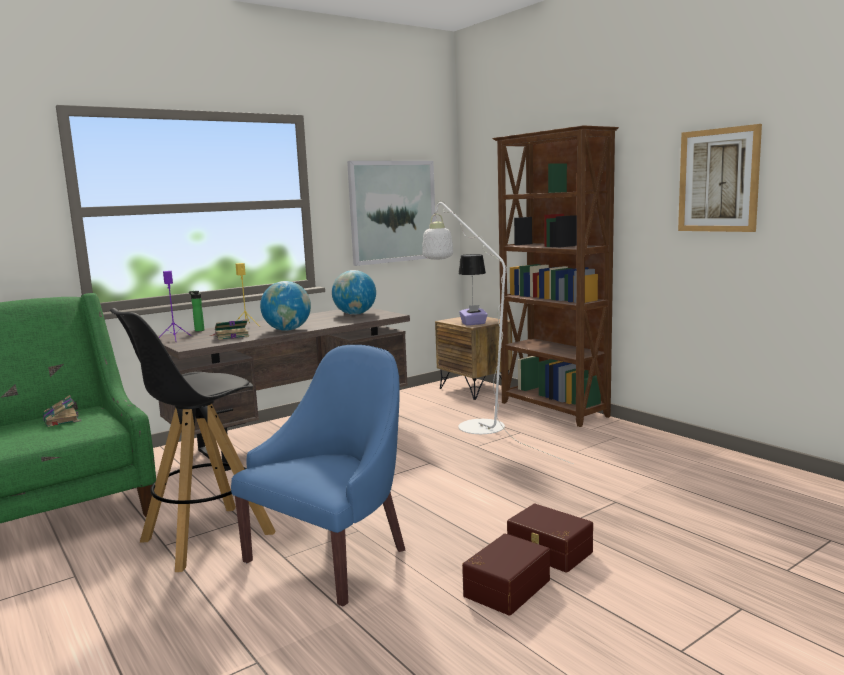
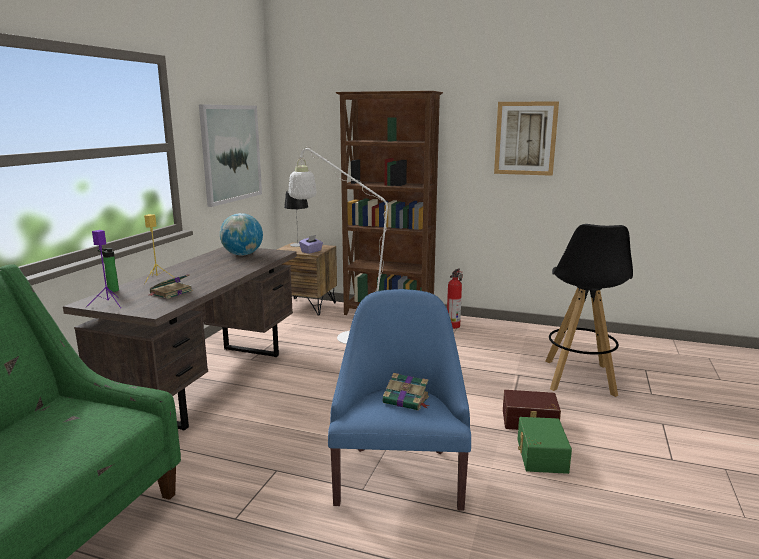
camera: 35 degrees left, 5 degrees up
(61, 420) = (50, 423): book -> book (407, 400)
(205, 537) = (265, 497): black stool -> black stool (579, 378)
(287, 330) = (216, 279): globe -> none
(505, 587) = (540, 455): brown storage box -> green storage box
(615, 434) = (453, 325): none -> fire extinguisher

